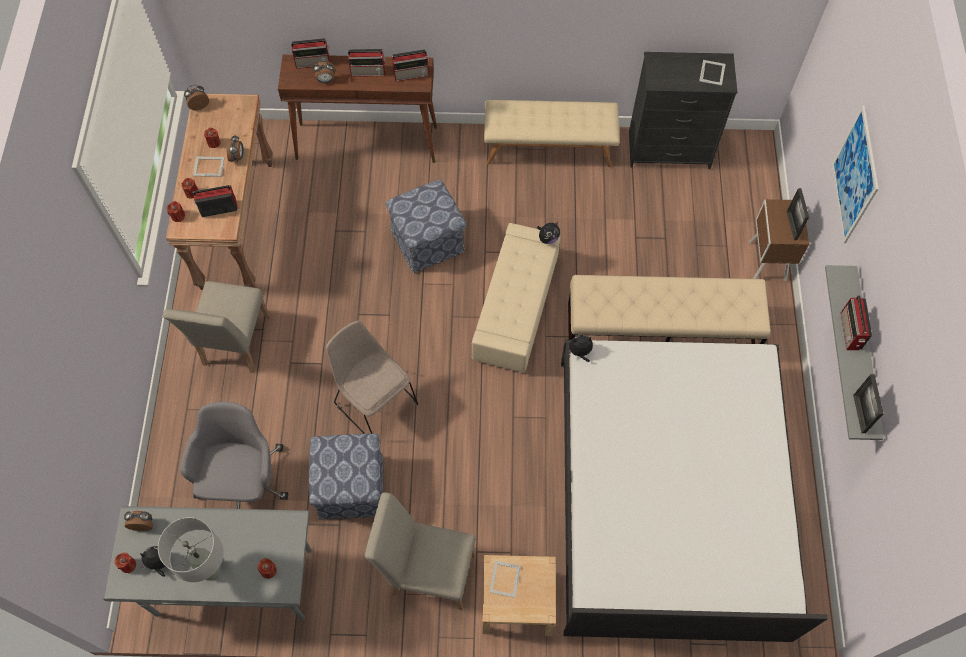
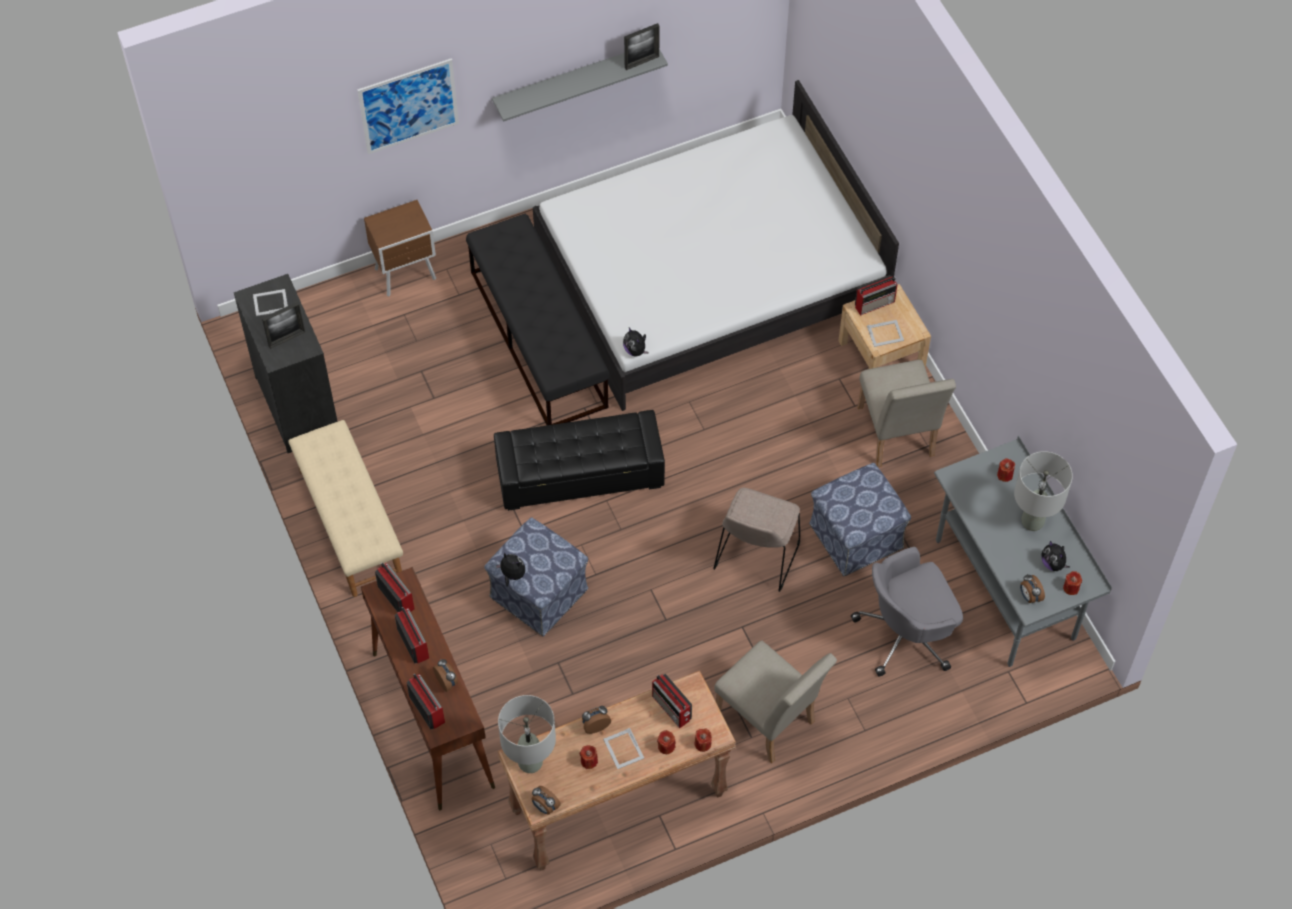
camera: 115 degrees left, 5 degrees down
(234, 346) = (769, 723): beige chair -> beige chair turned 60 degrees clockwise
(236, 109) = (531, 762): none -> grey table lamp
(515, 308) = (580, 475): beige ottoman -> black ottoman
(548, 238) = (505, 440): plush toy -> plush toy (512, 575)
(660, 330) = (538, 339): beige bench -> black bench
(791, 225) = (401, 218): picture frame -> picture frame (286, 339)
(850, 332) = (565, 85): radio -> radio (875, 303)

